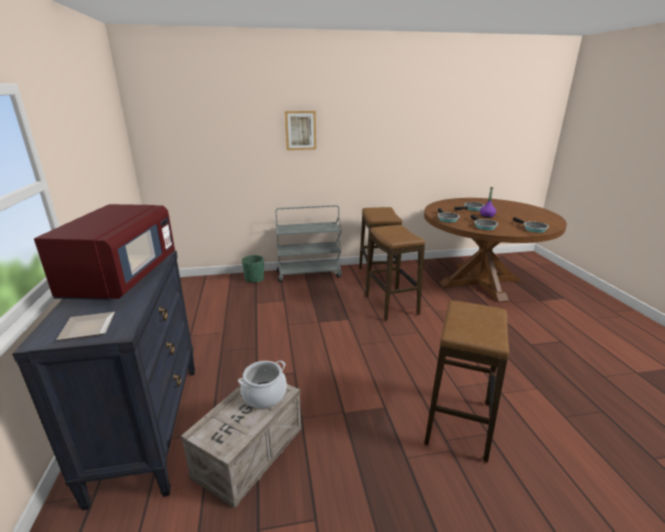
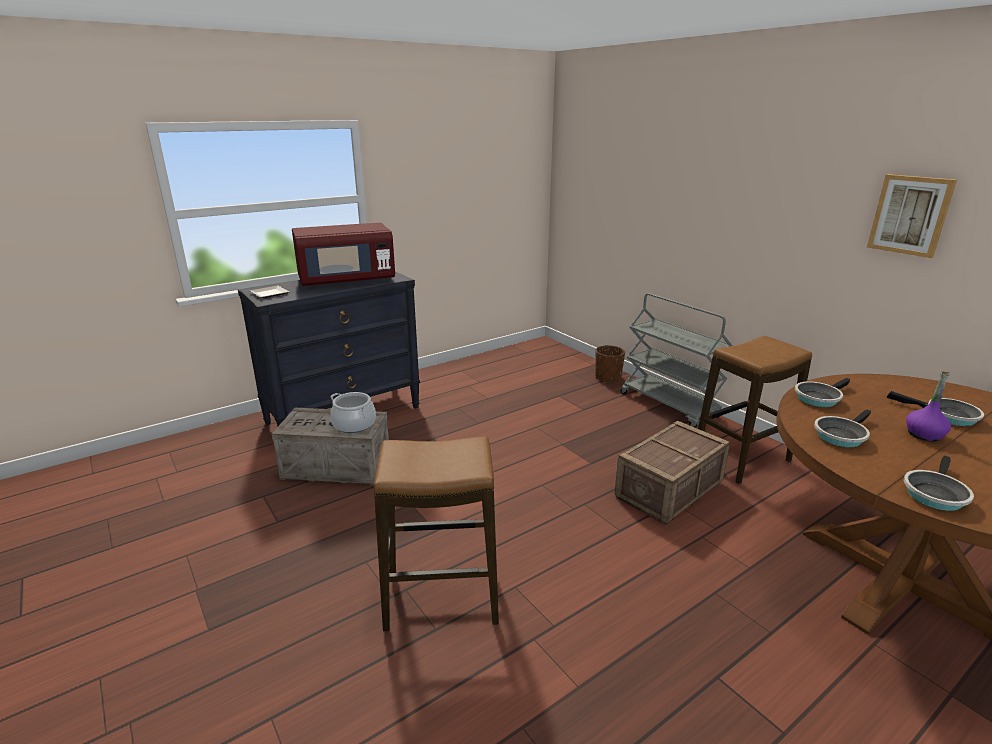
camera: 65 degrees right, 0 degrees up
(254, 279) = (607, 378): green planter -> brown planter
(300, 130) = (712, 188): picture -> picture (910, 215)
(391, 305) = (668, 489): stool -> crate

